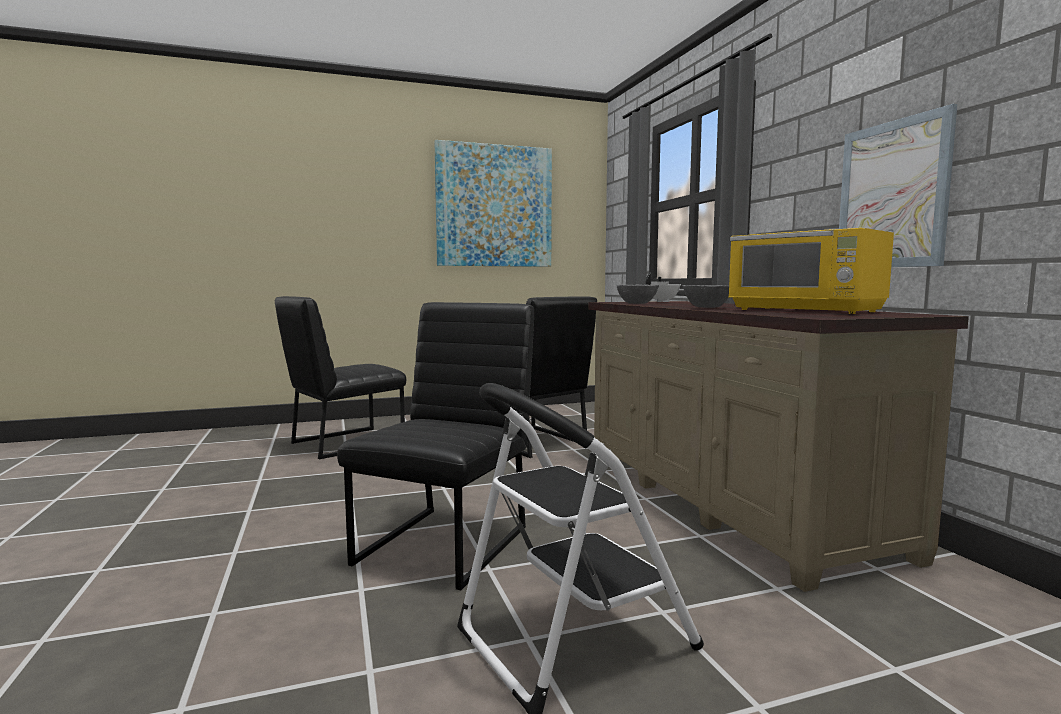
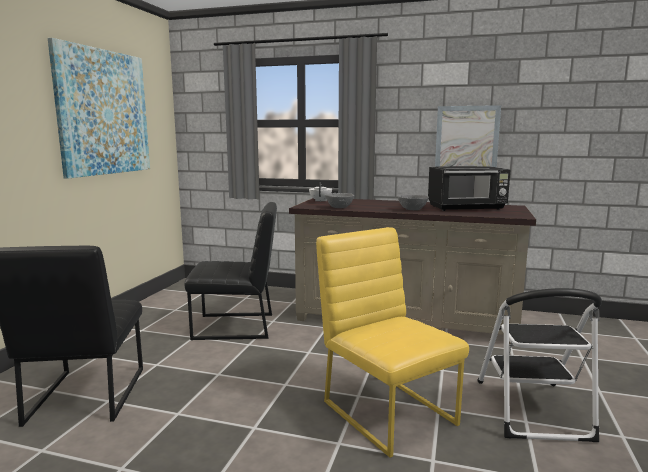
camera: 55 degrees left, 5 degrees up
(447, 542) = (387, 410): black chair -> yellow chair
(806, 311) = (467, 208): yellow microwave -> black microwave

